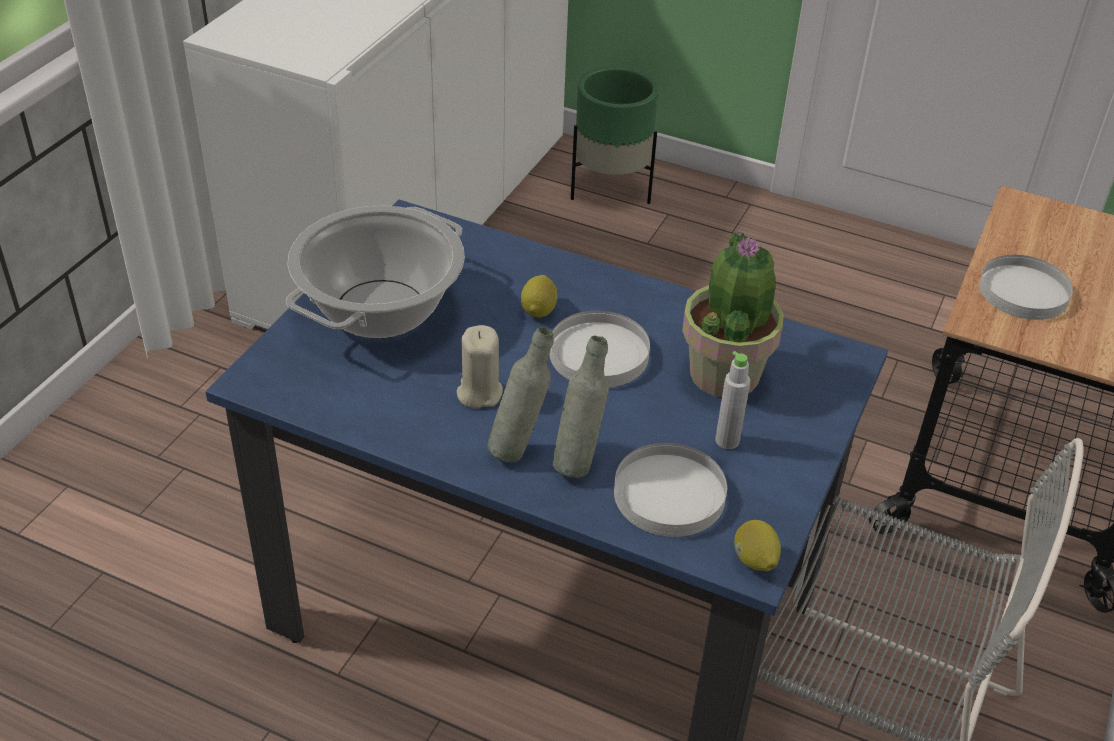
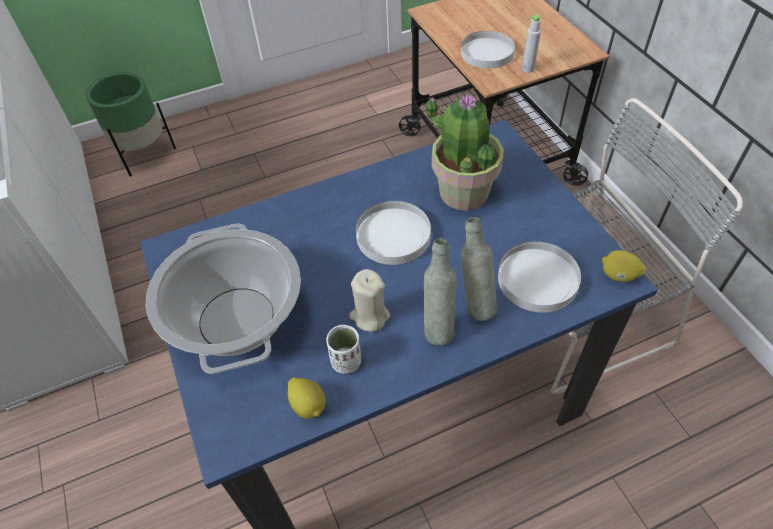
camera: 45 degrees left, 10 degrees up
(410, 406) = (346, 361): none -> white cup
(539, 310) = (326, 238): lemon -> lemon (308, 405)
(727, 440) = (517, 226): grey bottle -> grey bottle (528, 69)

